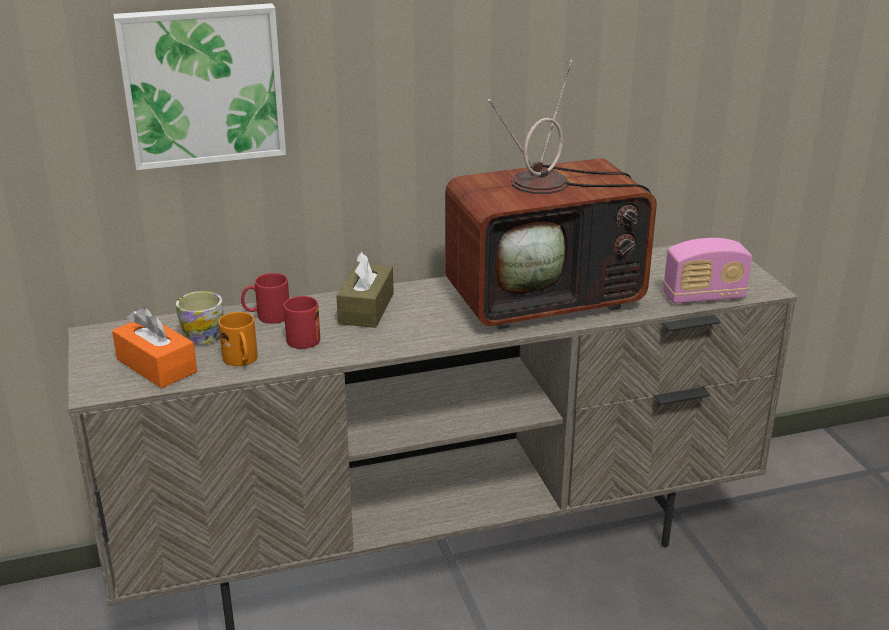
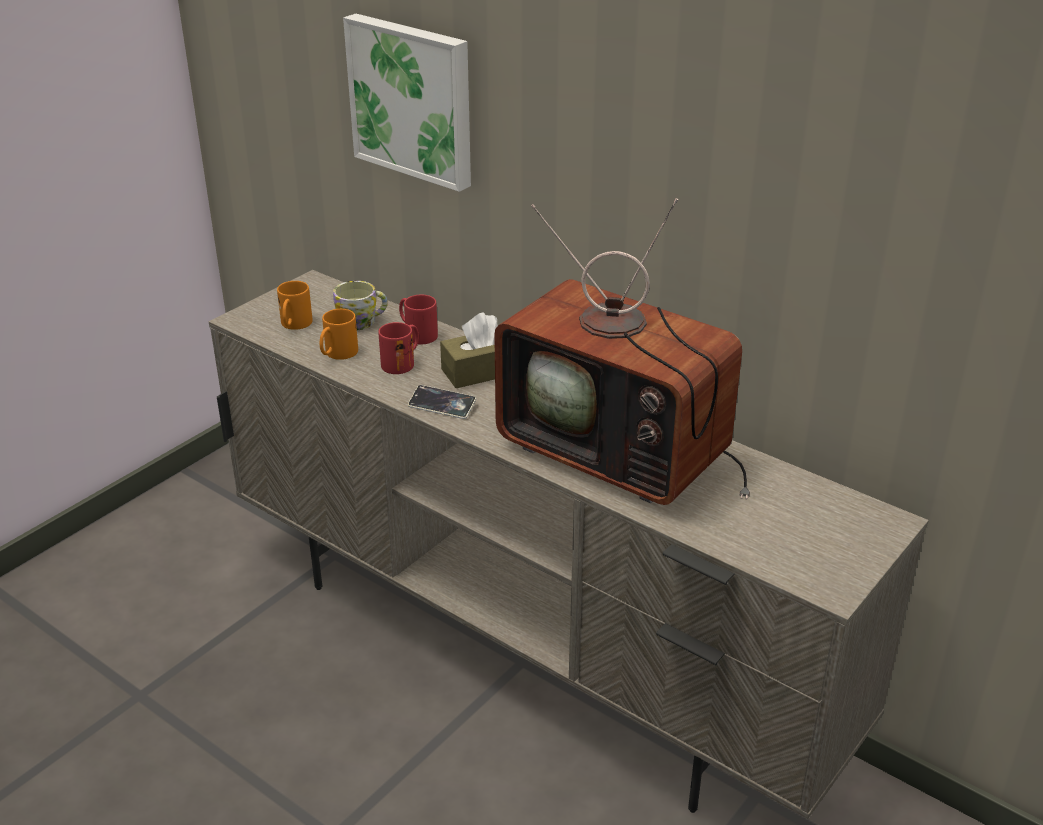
camera: 55 degrees right, 5 degrees up
(156, 366) = (294, 325): orange tissue box -> orange mug
(392, 341) = (442, 405): none -> phone
(703, 297) = (751, 550): radio -> none

